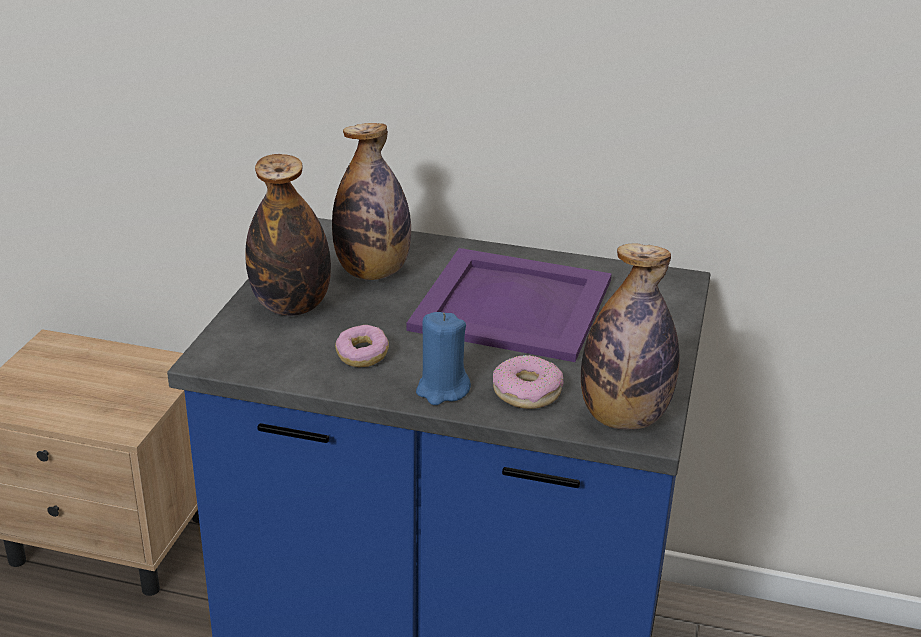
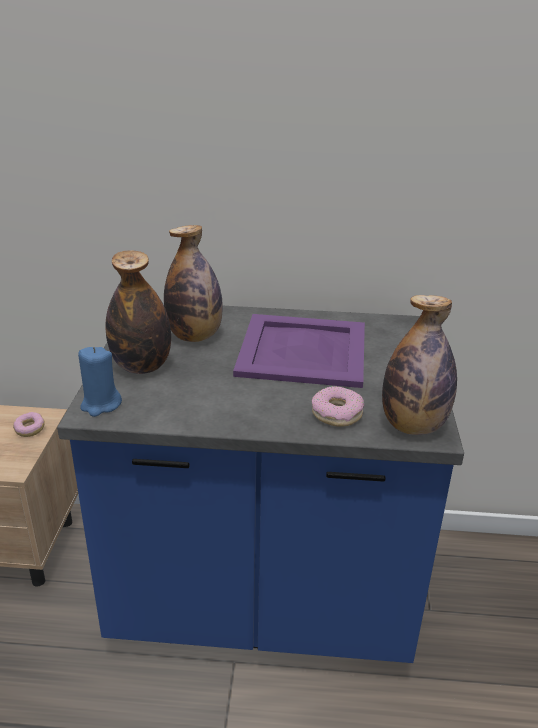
camera: 10 degrees left, 0 degrees up
(362, 356) = (206, 399): donut -> donut (30, 430)
(442, 390) = (274, 419): blue candle -> blue candle (100, 405)

